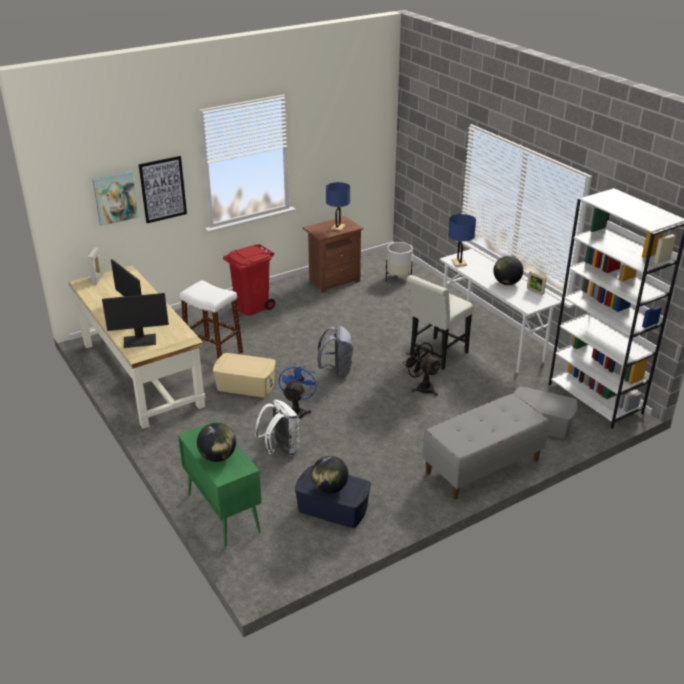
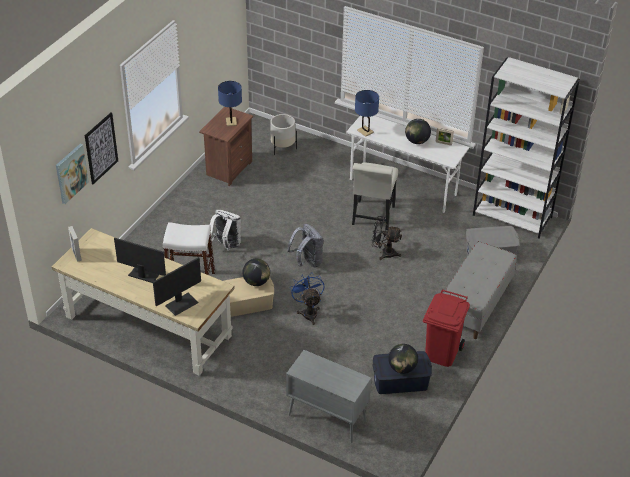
camera: 30 degrees left, 10 degrees up
(218, 457) = (333, 379): globe -> globe (256, 282)
(222, 512) = (326, 418): green cabinet -> grey cabinet
(251, 306) = (180, 222): red trash can -> red trash can (441, 353)
(280, 449) = (323, 349): white backpack -> white backpack (226, 245)

